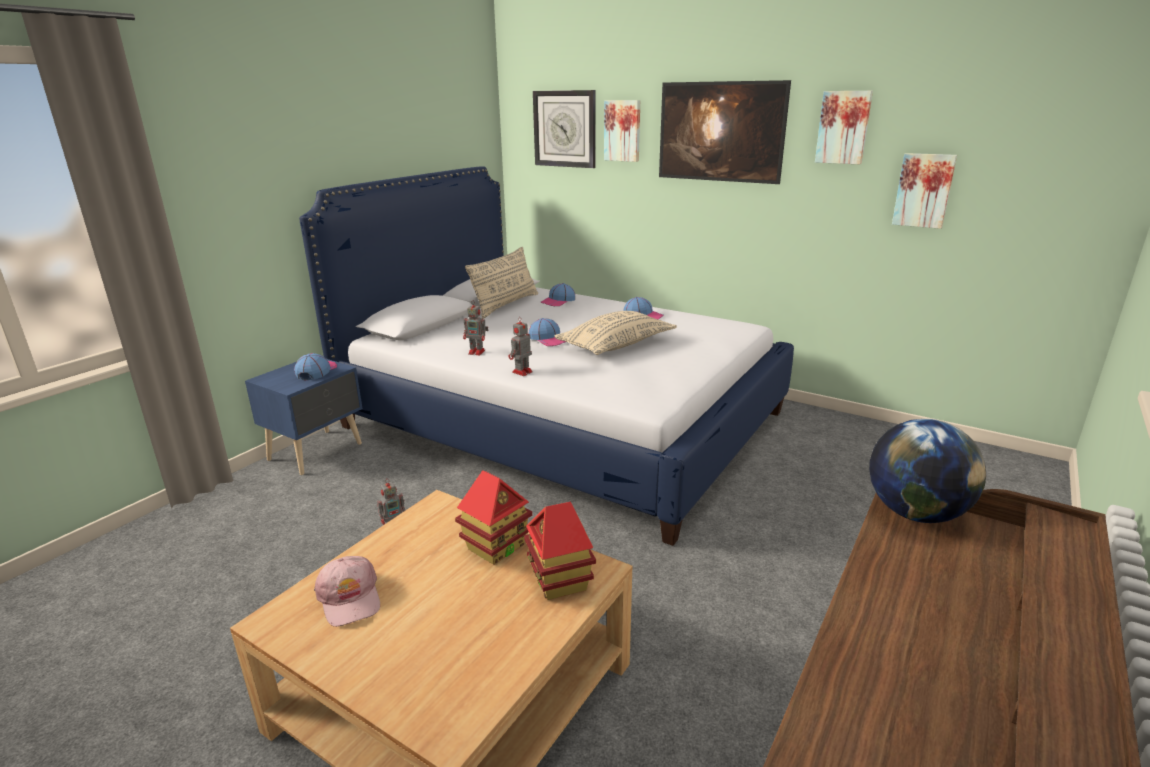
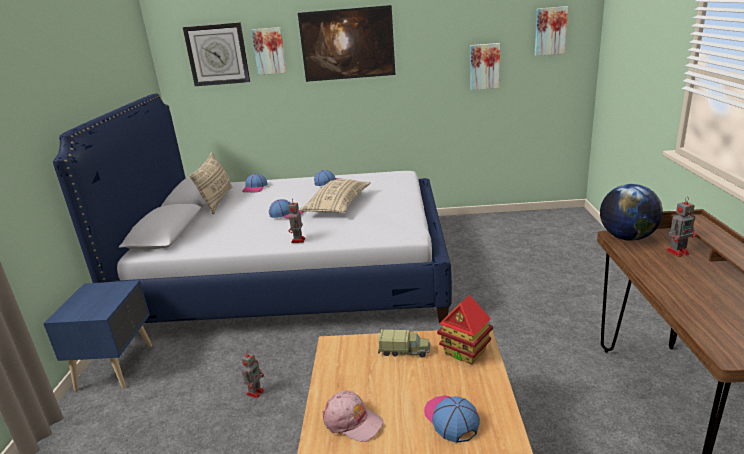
camera: 30 degrees left, 0 degrees up
(316, 371) = (106, 294): cap -> cap (450, 419)
(477, 352) = (245, 237): toy robot -> toy robot (678, 252)
(496, 546) = (404, 351): toy house -> toy truck
(843, 127) = (430, 33): picture -> picture (550, 31)

